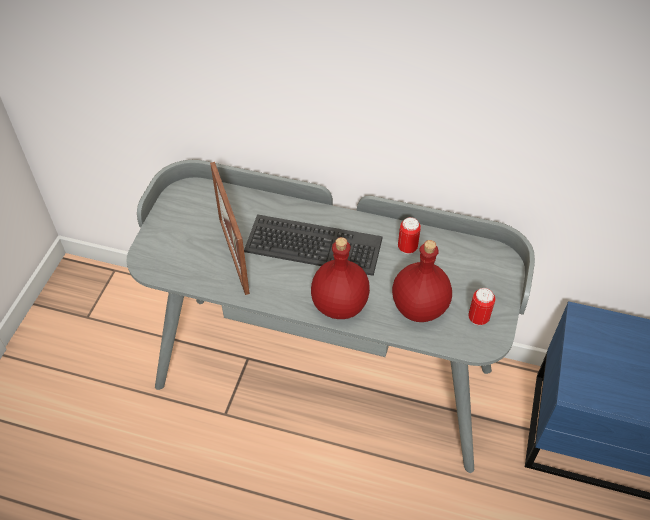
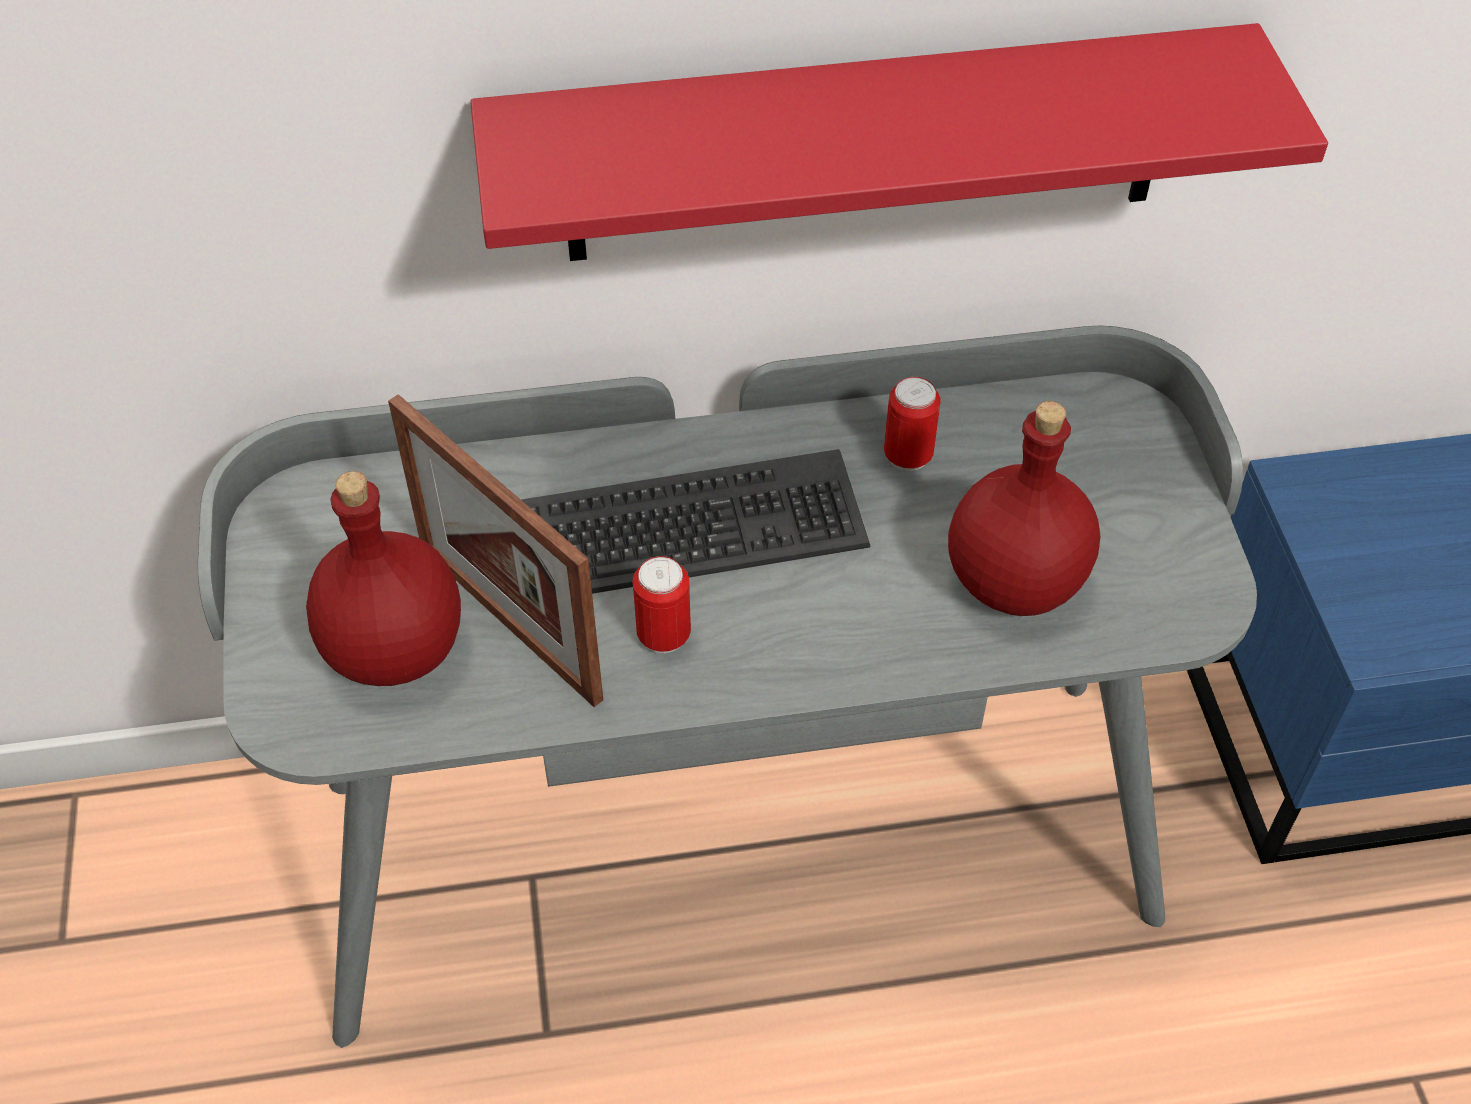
camera: 25 degrees left, 0 degrees up
(339, 305) = (833, 647): red bottle -> red bottle (394, 652)
(415, 124) = (867, 146): none -> red shelf
(478, 318) = (1153, 557): can -> can (663, 636)

